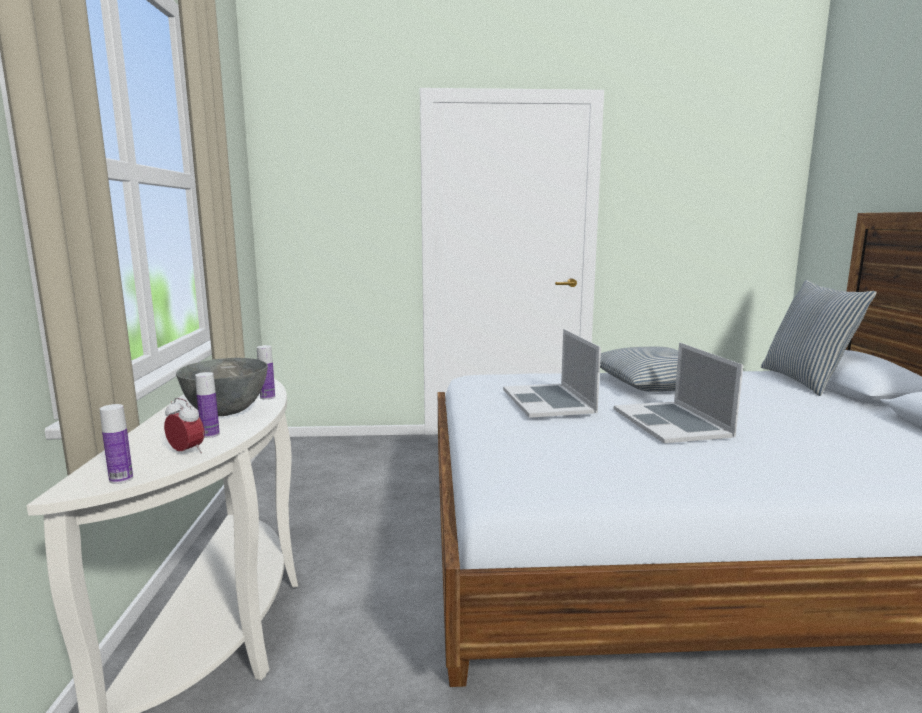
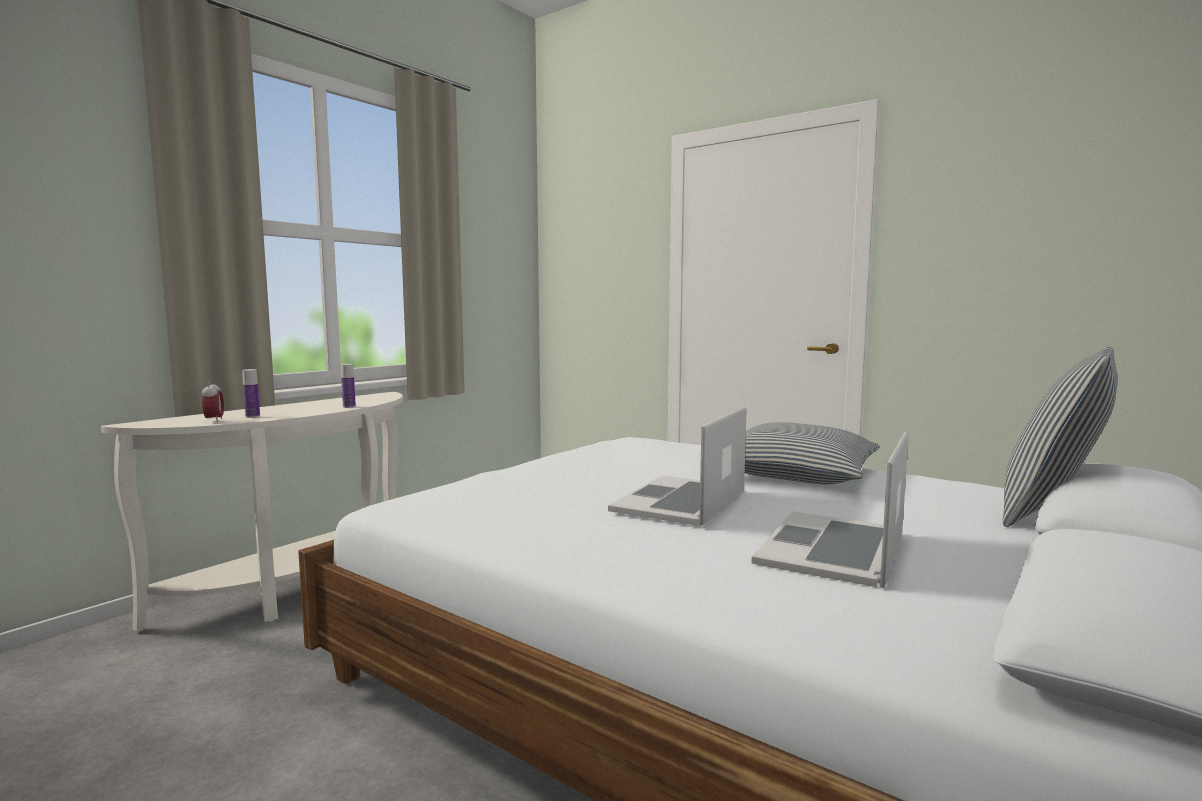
camera: 40 degrees right, 5 degrees down
(121, 479) = (154, 424): bottle -> none
(225, 412) = (300, 409): grey bowl -> none
(548, 401) = (616, 461): laptop -> laptop (833, 548)

